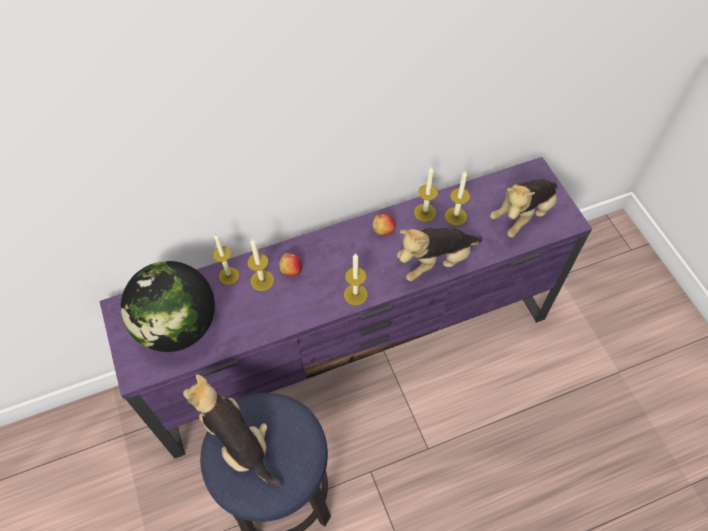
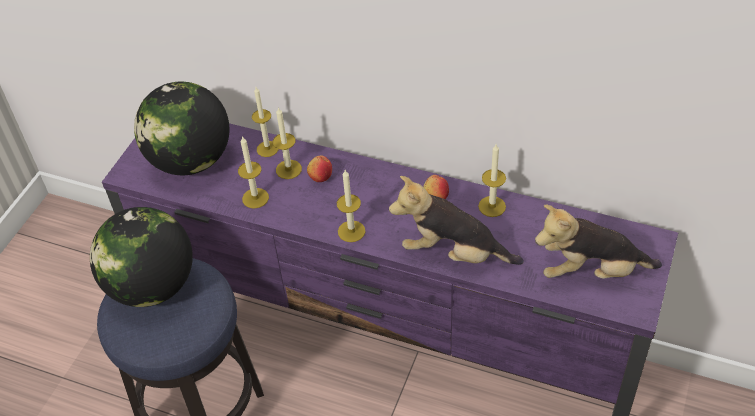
camera: 45 degrees right, 10 degrees down
(239, 442) = (152, 286): plush toy -> globe
(455, 216) = (518, 228): candle -> candle (255, 198)

